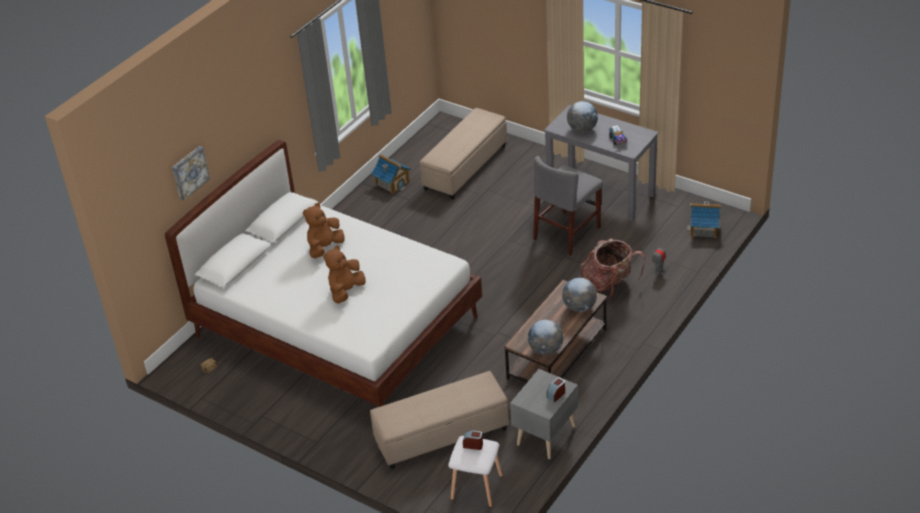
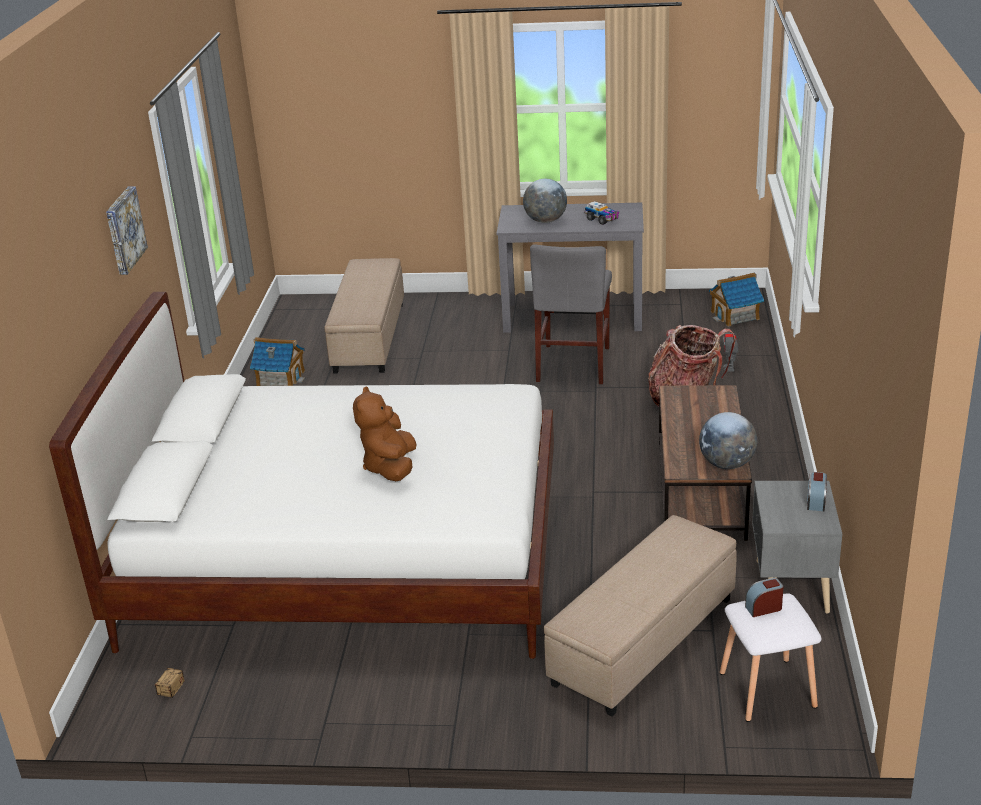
camera: 30 degrees left, 10 degrees down
(189, 172) = (62, 328): picture -> picture (123, 230)
(325, 248) = (302, 429): brown plush toy -> none
(579, 307) = (716, 406): globe -> none

